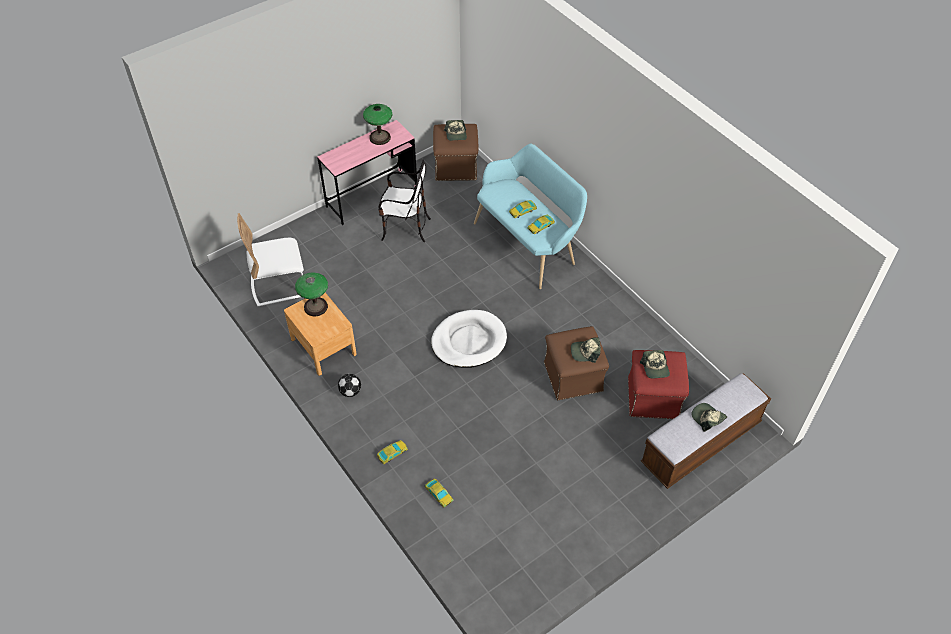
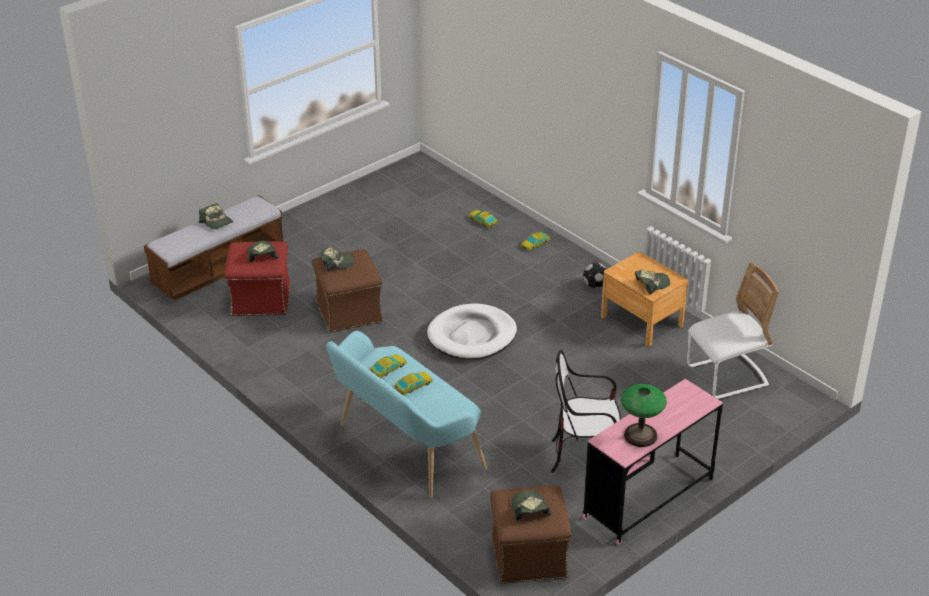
camera: 175 degrees right, 15 degrees down
(316, 307) = (651, 284): table lamp -> cap

